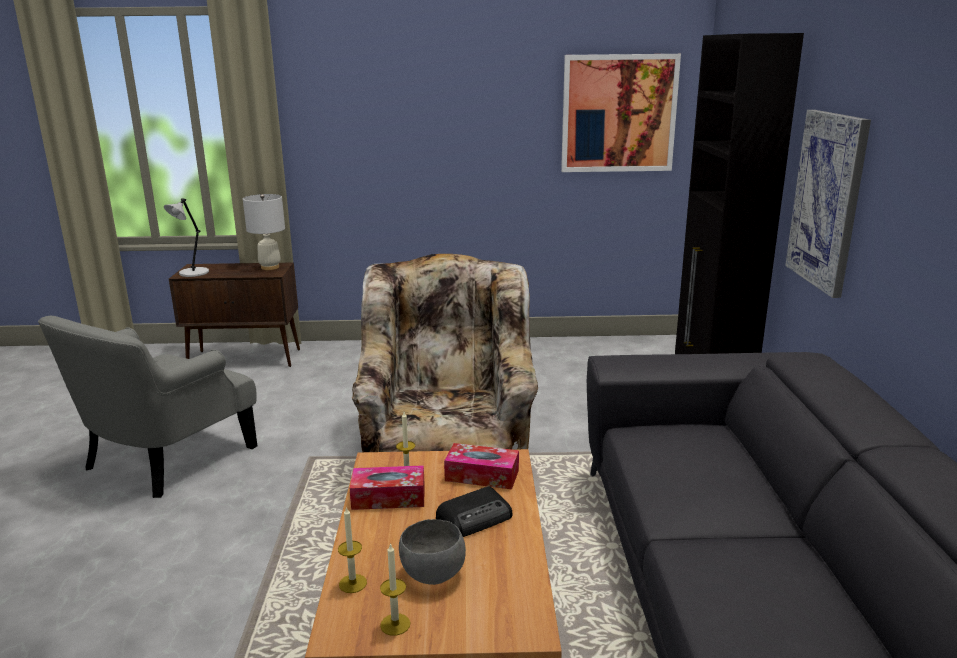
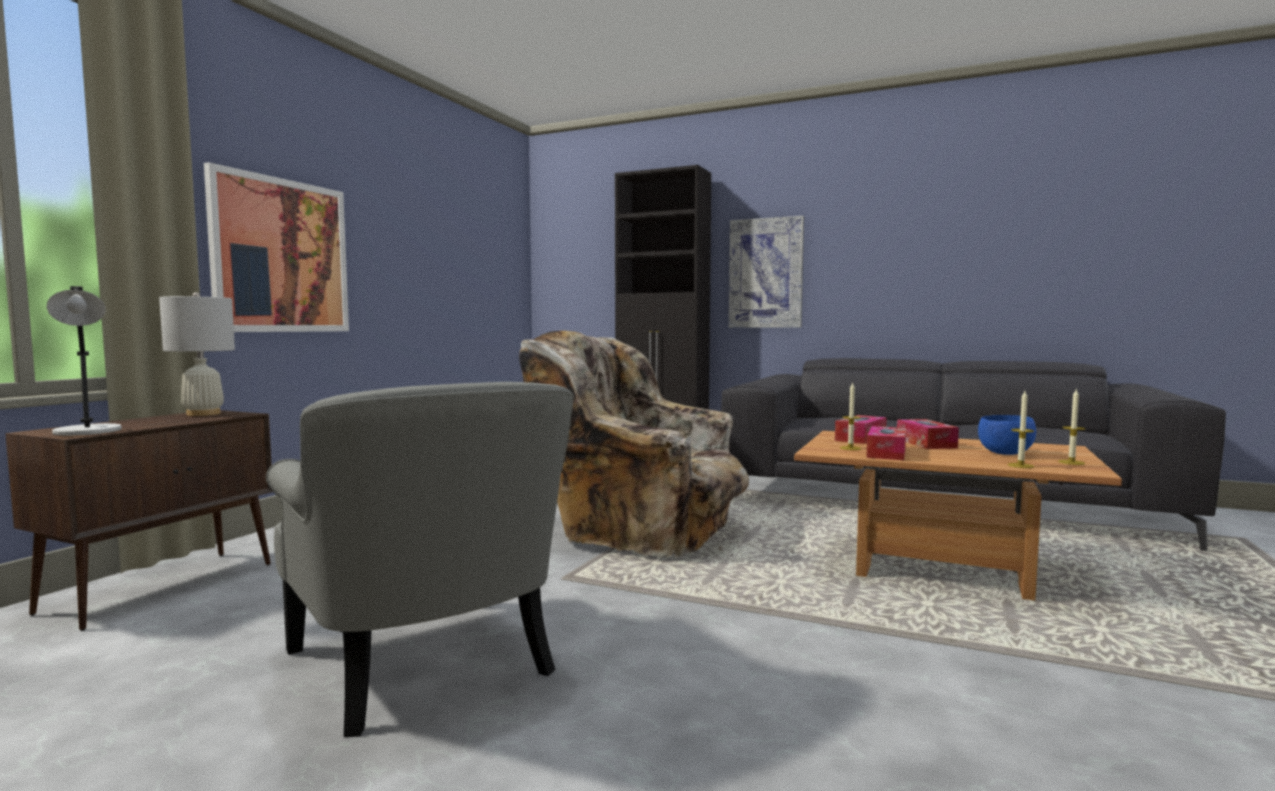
camera: 65 degrees left, 15 degrees down
(432, 575) = (1006, 454): grey bowl -> blue bowl
(476, 518) = (926, 443): radio -> tissue box
(618, 113) = (488, 244): picture -> picture (281, 256)

